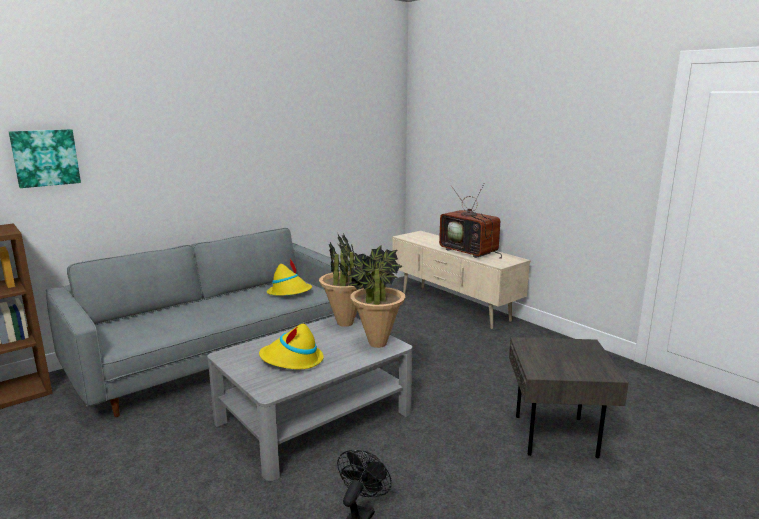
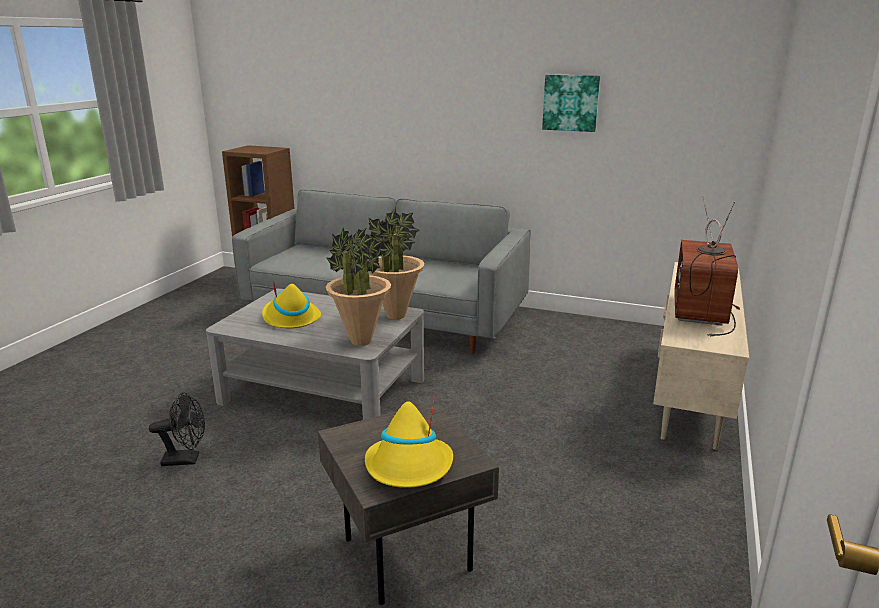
camera: 60 degrees right, 5 degrees up
(45, 157) = (313, 96): picture -> picture (571, 102)
(290, 292) = (450, 277): yellow hat -> yellow hat (409, 467)

